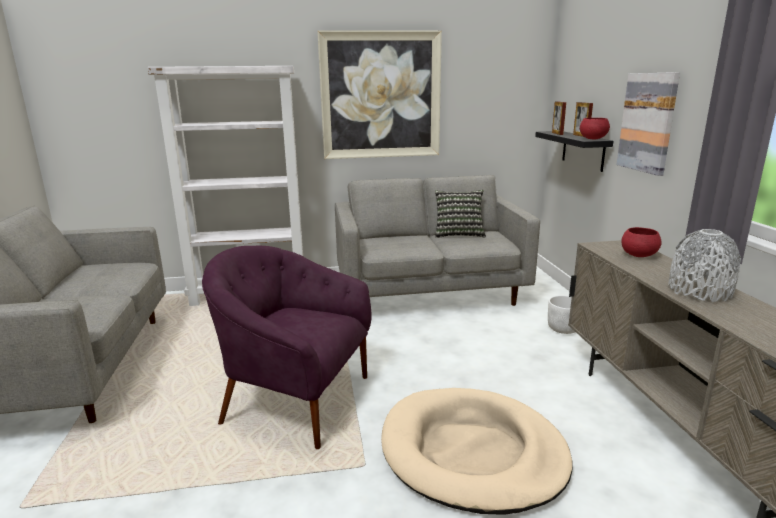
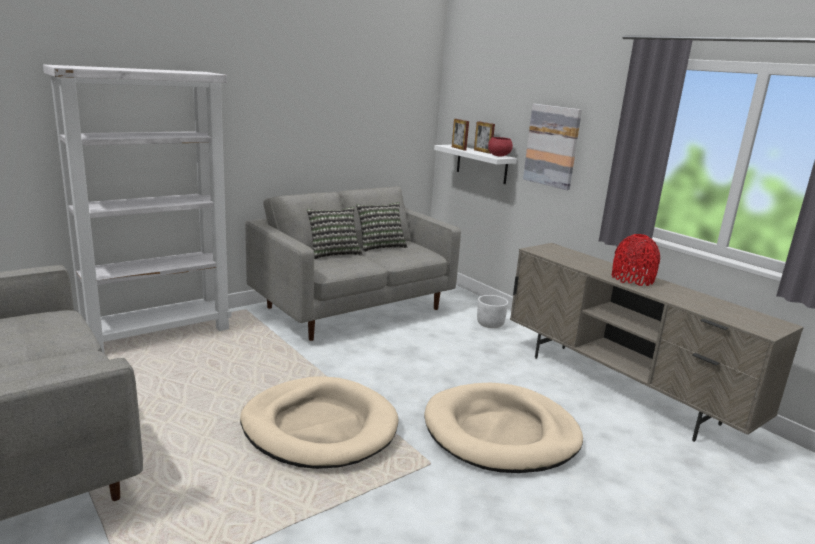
camera: 30 degrees left, 0 degrees up
(295, 400) = (319, 427): purple armchair -> beige dog bed
(380, 96) = (293, 106): picture -> none
(404, 237) = (333, 253): none -> pillow
(583, 150) = (481, 164): black shelf -> white shelf
(638, 255) = (570, 255): red bowl -> none
(699, 291) = (632, 279): grey vase -> red vase

